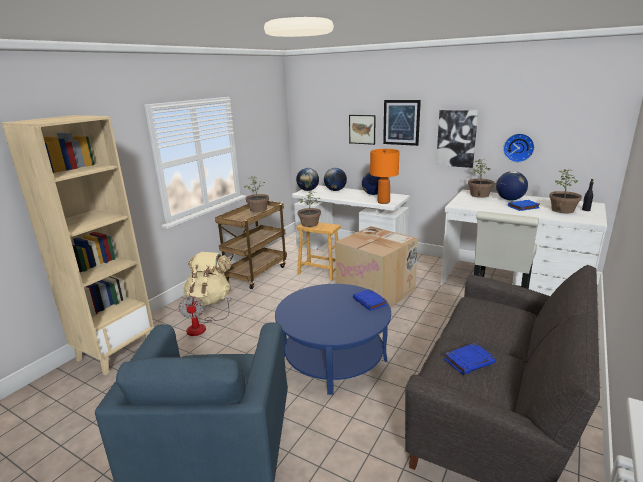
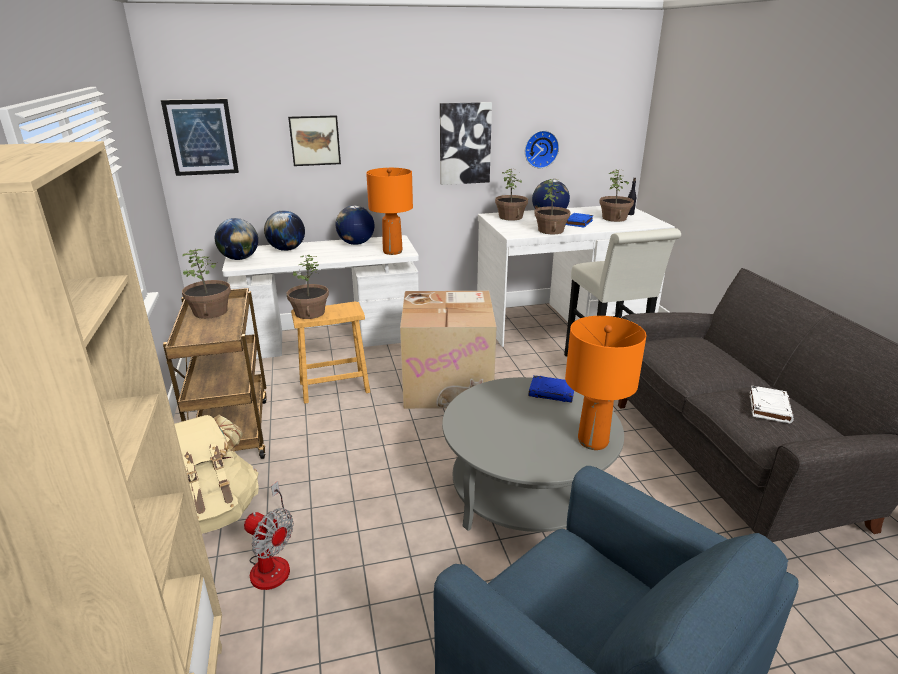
camera: 45 degrees left, 5 degrees up
(334, 358) = (526, 492): blue coffee table -> grey coffee table
(345, 331) = (593, 441): none -> orange table lamp
(401, 122) = (382, 125): picture -> picture (201, 137)
(469, 361) = (769, 407): blue book -> white book
(488, 208) = (551, 230): none -> potted plant

